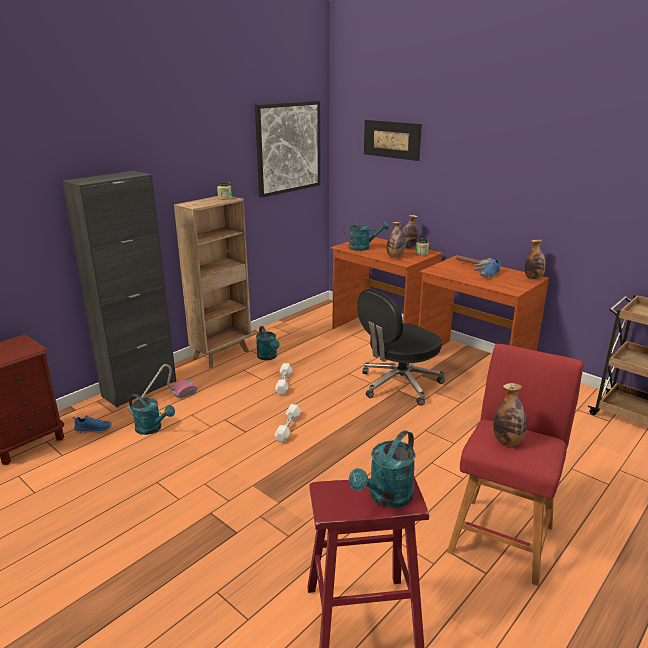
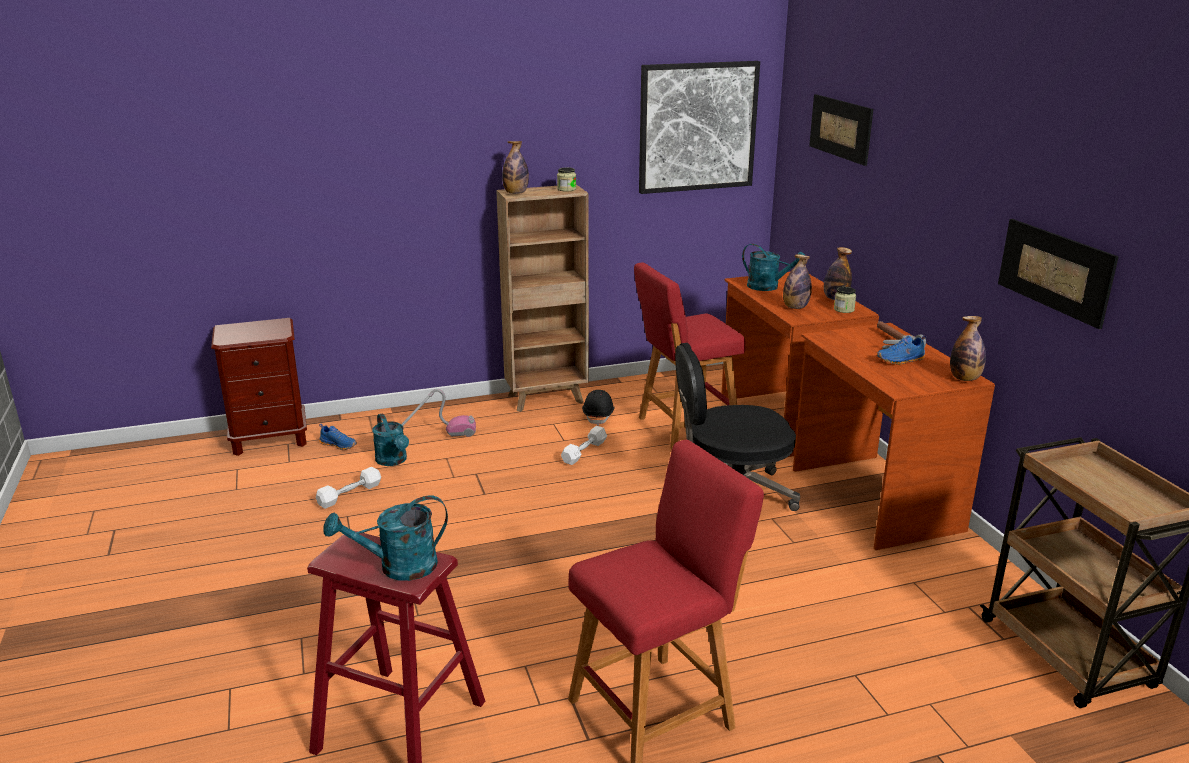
camera: 30 degrees right, 0 degrees up
(139, 388) = (421, 414): black cabinet -> none
(268, 357) = (598, 416): turquoise watering can -> black hard hat
(288, 428) = (534, 504): white dumbbell -> white dumbbell (349, 495)
(329, 351) = (683, 428): none -> red stool
(507, 441) = (634, 568): bottle -> bottle (515, 193)
(589, 204) = (1054, 271): none -> picture

